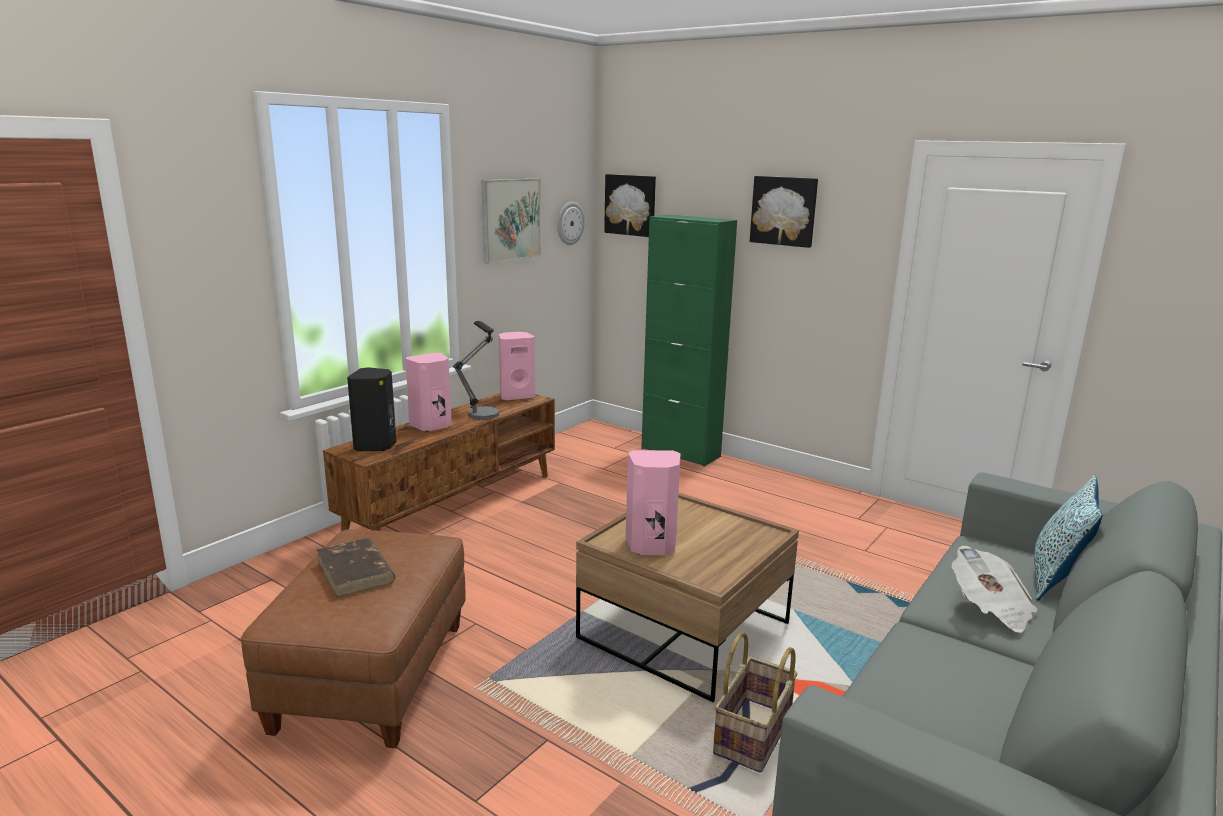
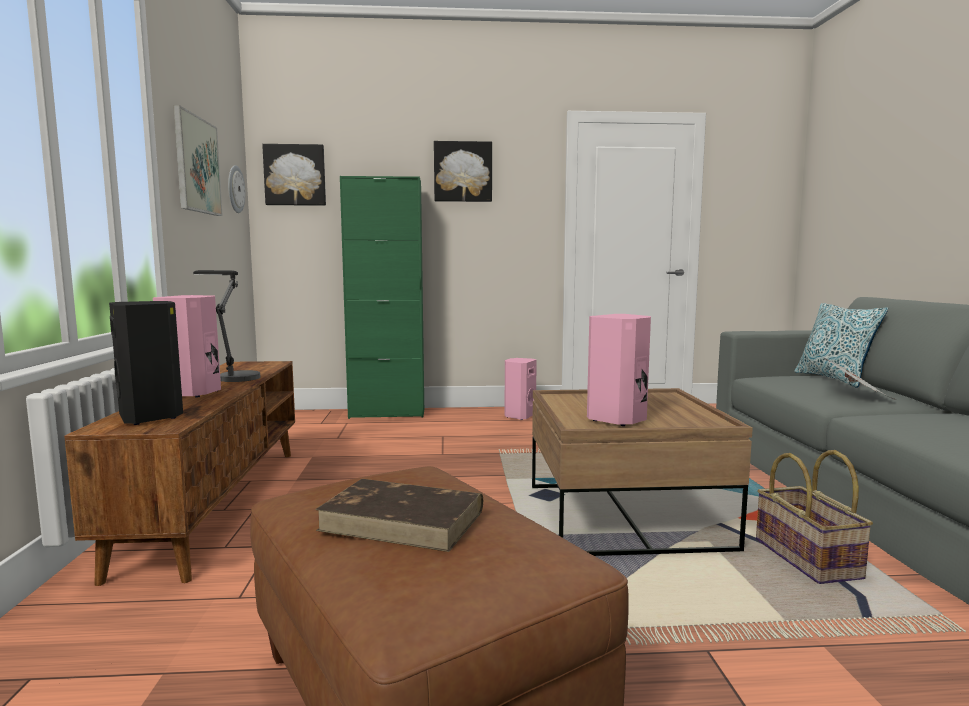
camera: 40 degrees left, 10 degrees down
(516, 396) = (245, 364): pink speaker -> pink speaker (519, 416)

